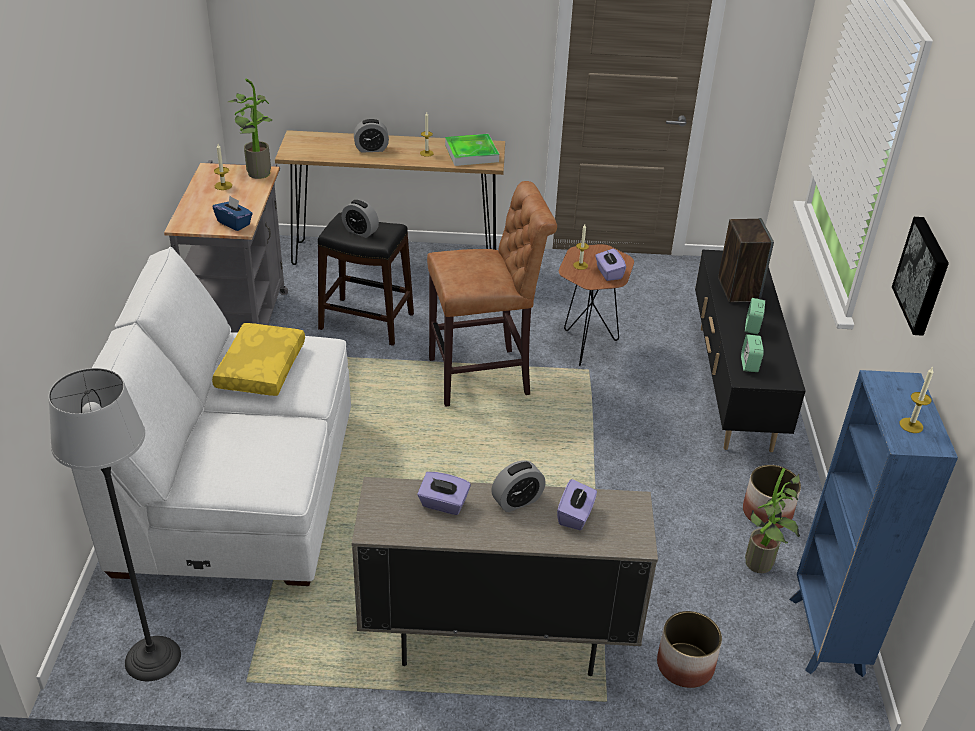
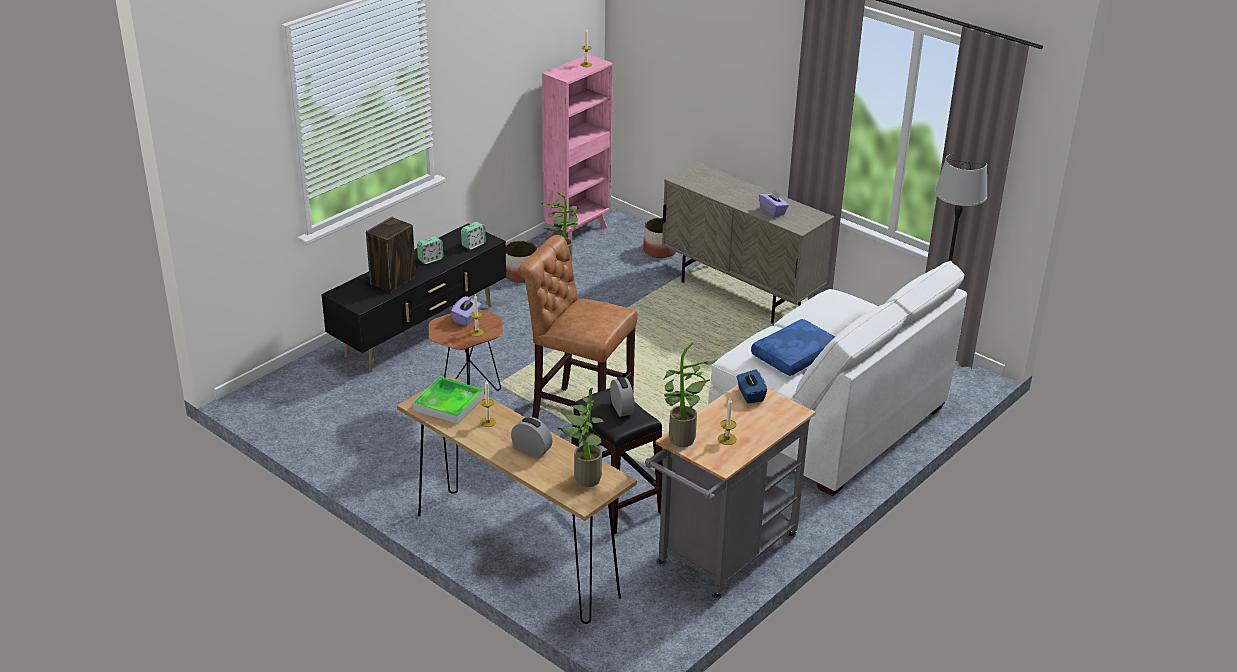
camera: 140 degrees left, 5 degrees down
(260, 368) = (795, 356): yellow pillow -> blue pillow
(313, 147) = (583, 478): none -> potted plant
(517, 501) = (734, 199): alarm clock -> none
(575, 515) = (713, 185): purple tissue box -> none
(826, 637) = (578, 231): blue bookcase -> pink bookcase
(923, 275) = (500, 56): picture -> none

